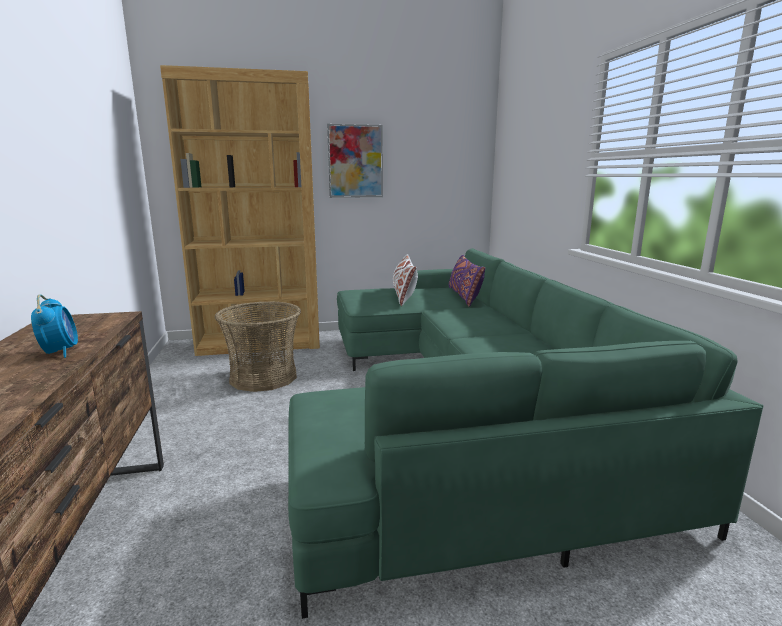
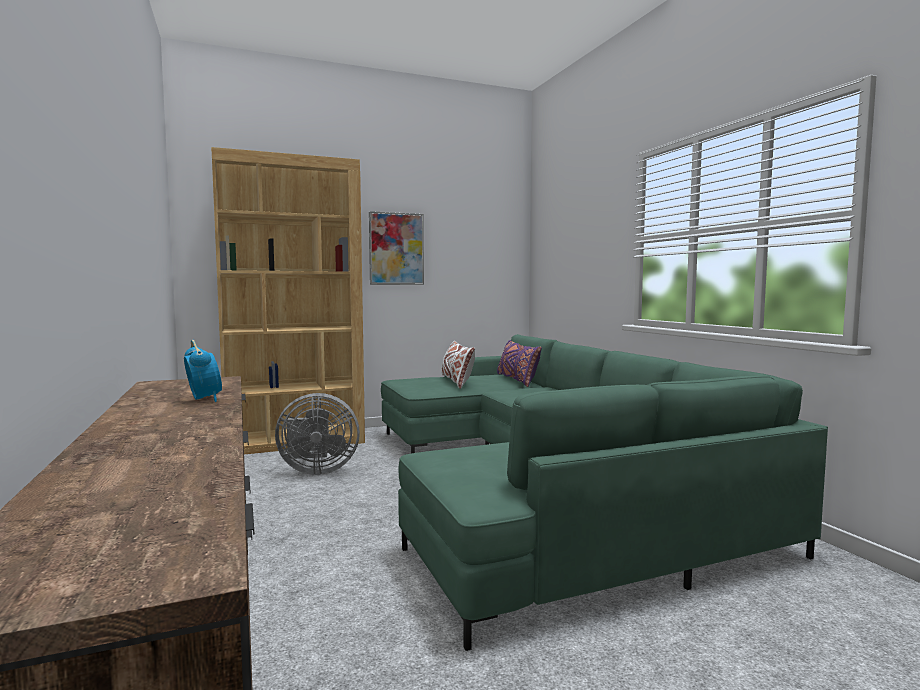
camera: 10 degrees left, 10 degrees down
(263, 377) = (316, 470): basket -> grey fan

